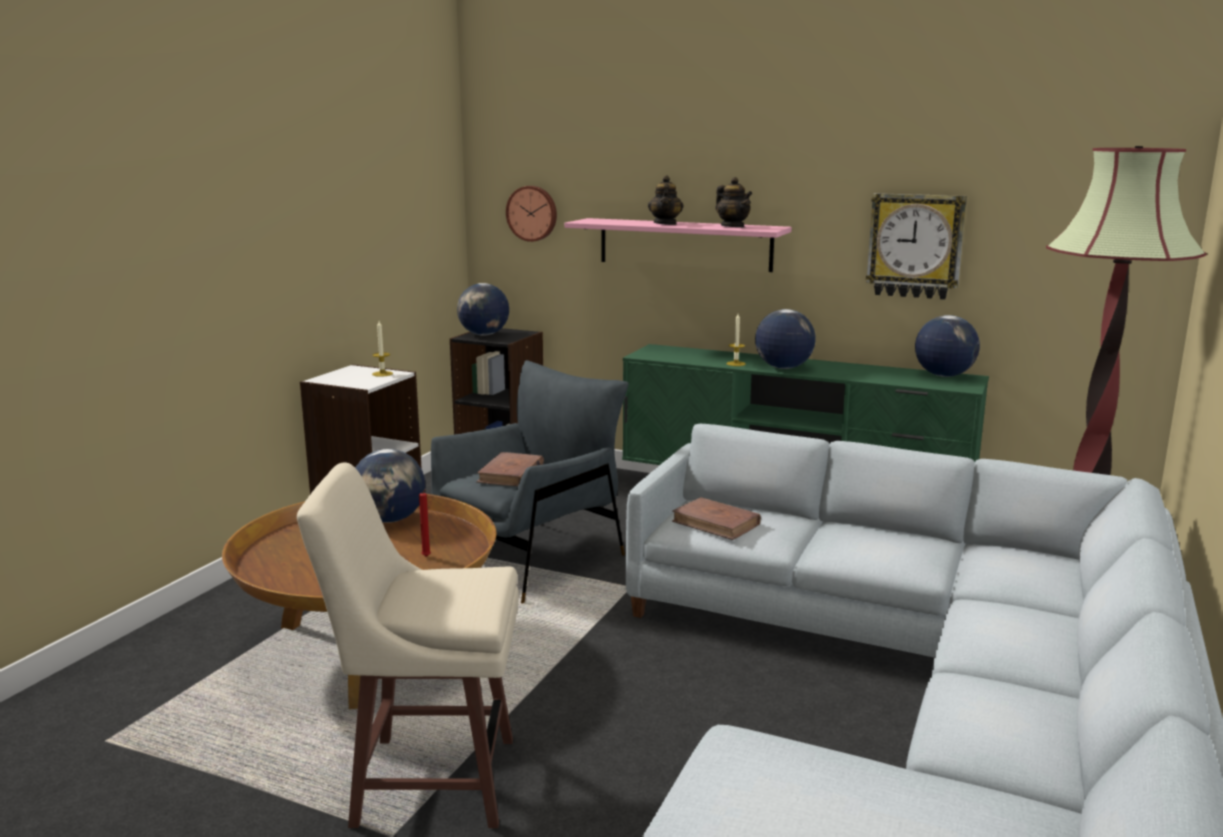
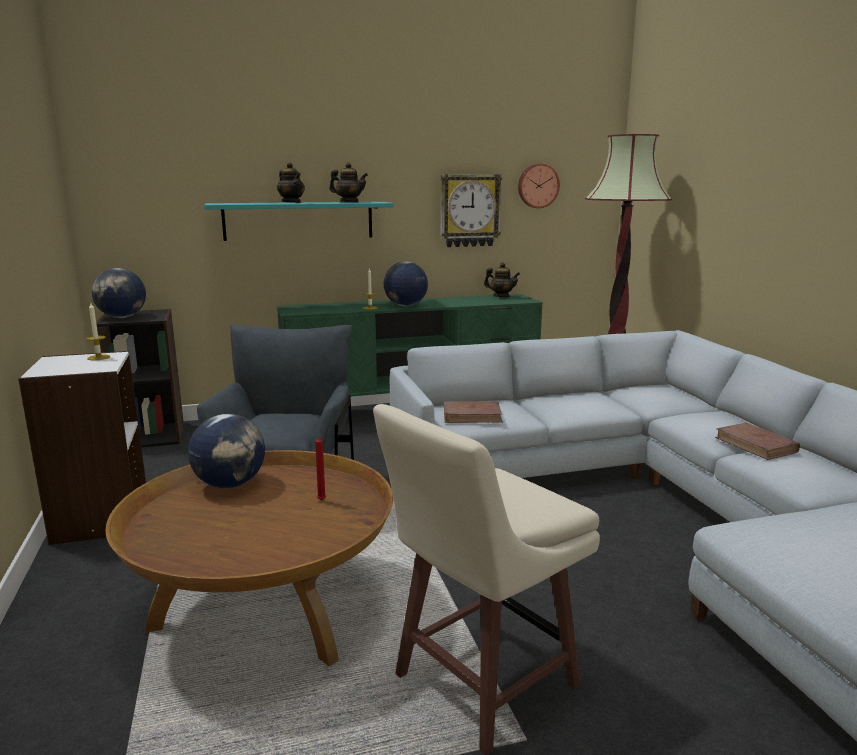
camera: 40 degrees left, 0 degrees up
(511, 474) = (278, 421): brown book -> brown book (756, 445)
(532, 213) = (147, 201): wall clock -> wall clock (537, 185)
(684, 244) = (298, 220): pink shelf -> turquoise shelf
(944, 375) = (501, 296): globe -> teapot

